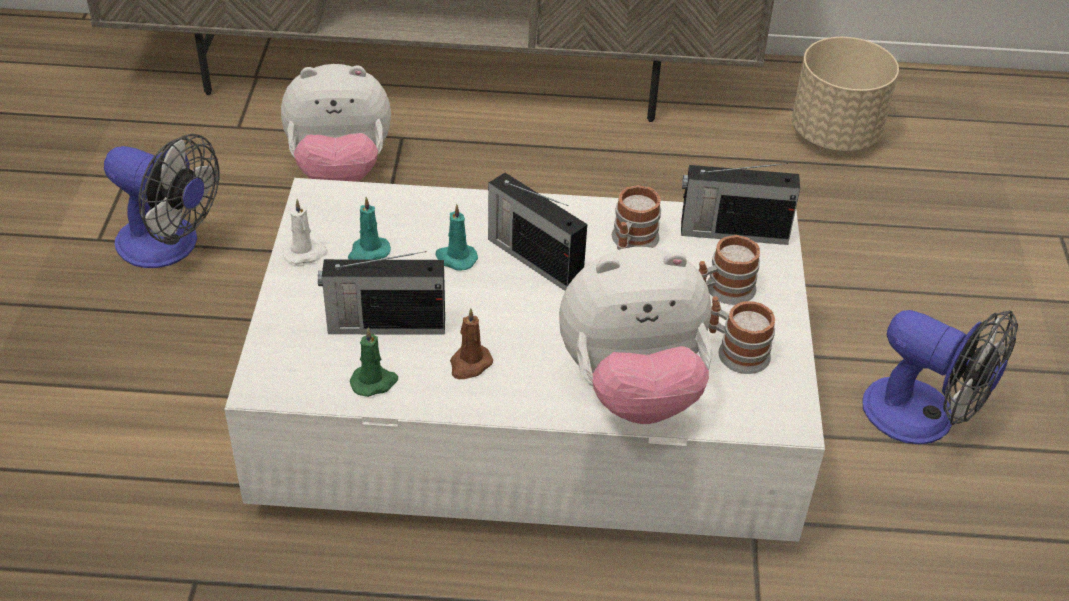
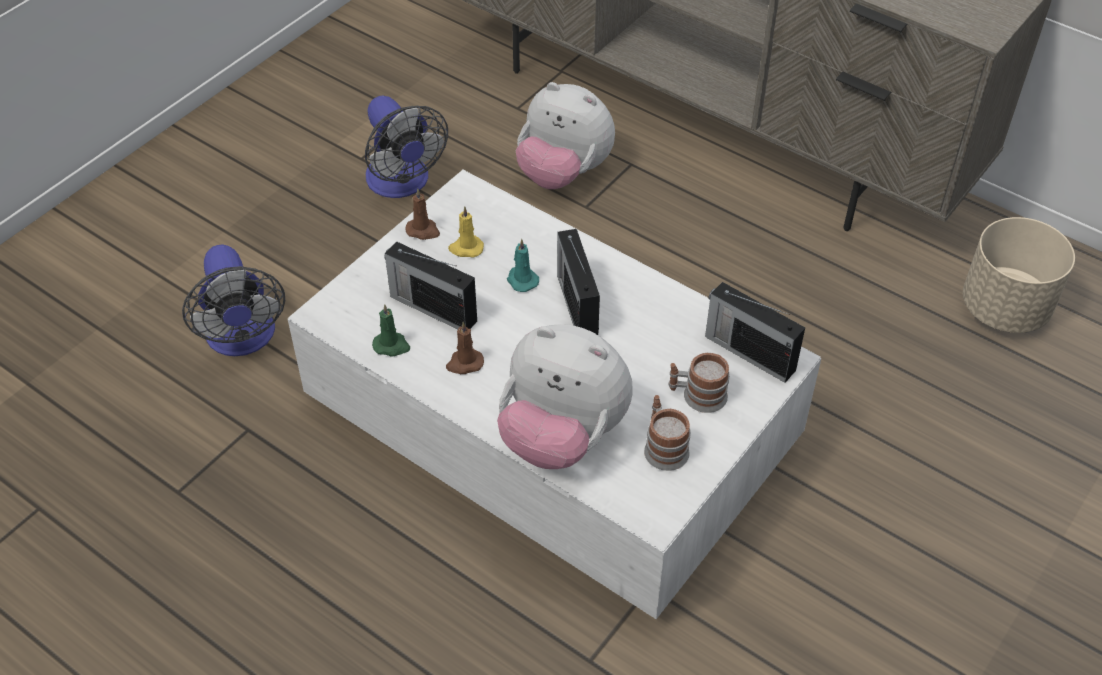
camera: 35 degrees right, 5 degrees up
(305, 253) = (423, 230): white candle -> brown candle
(368, 252) = (465, 248): turquoise candle -> yellow candle
(631, 242) = (661, 325): mug -> none
(924, 418) = (859, 583): fan -> fan (243, 339)

